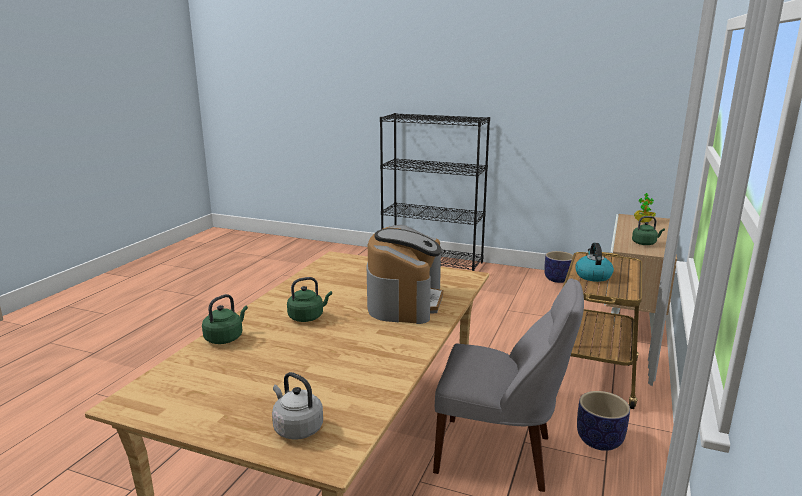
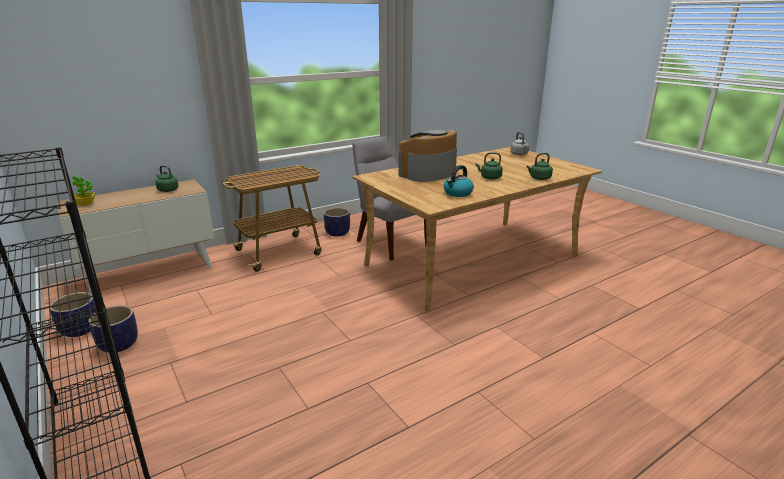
camera: 145 degrees left, 5 degrees up
(516, 282) = (118, 345): none -> planter
(592, 276) = (281, 177): kettle -> kettle (457, 193)

